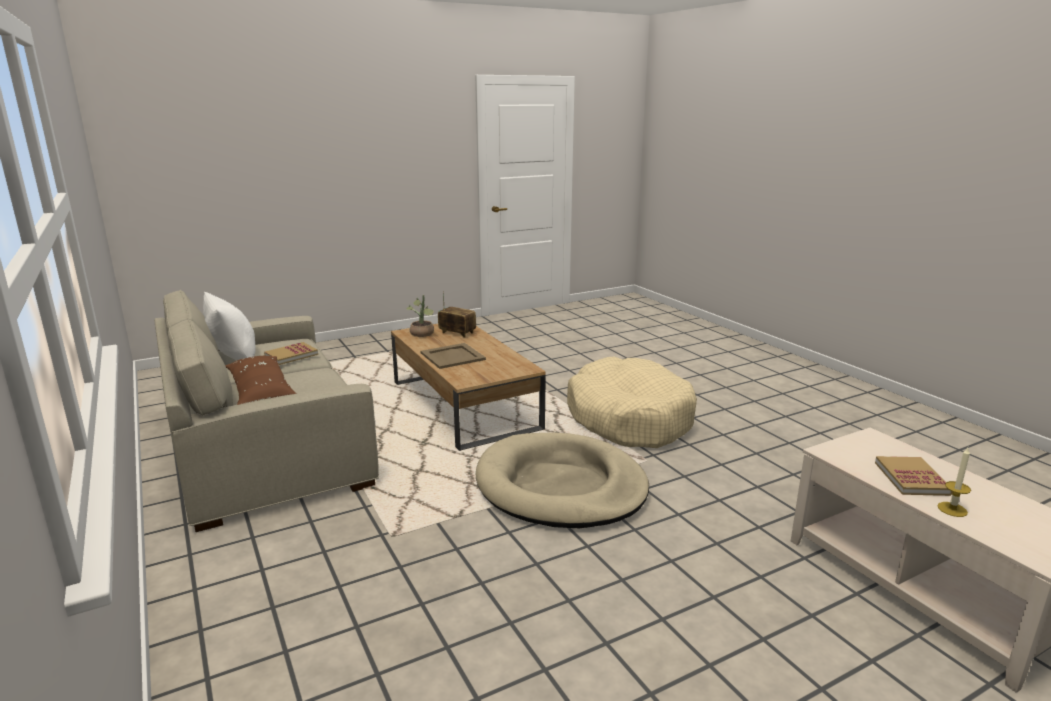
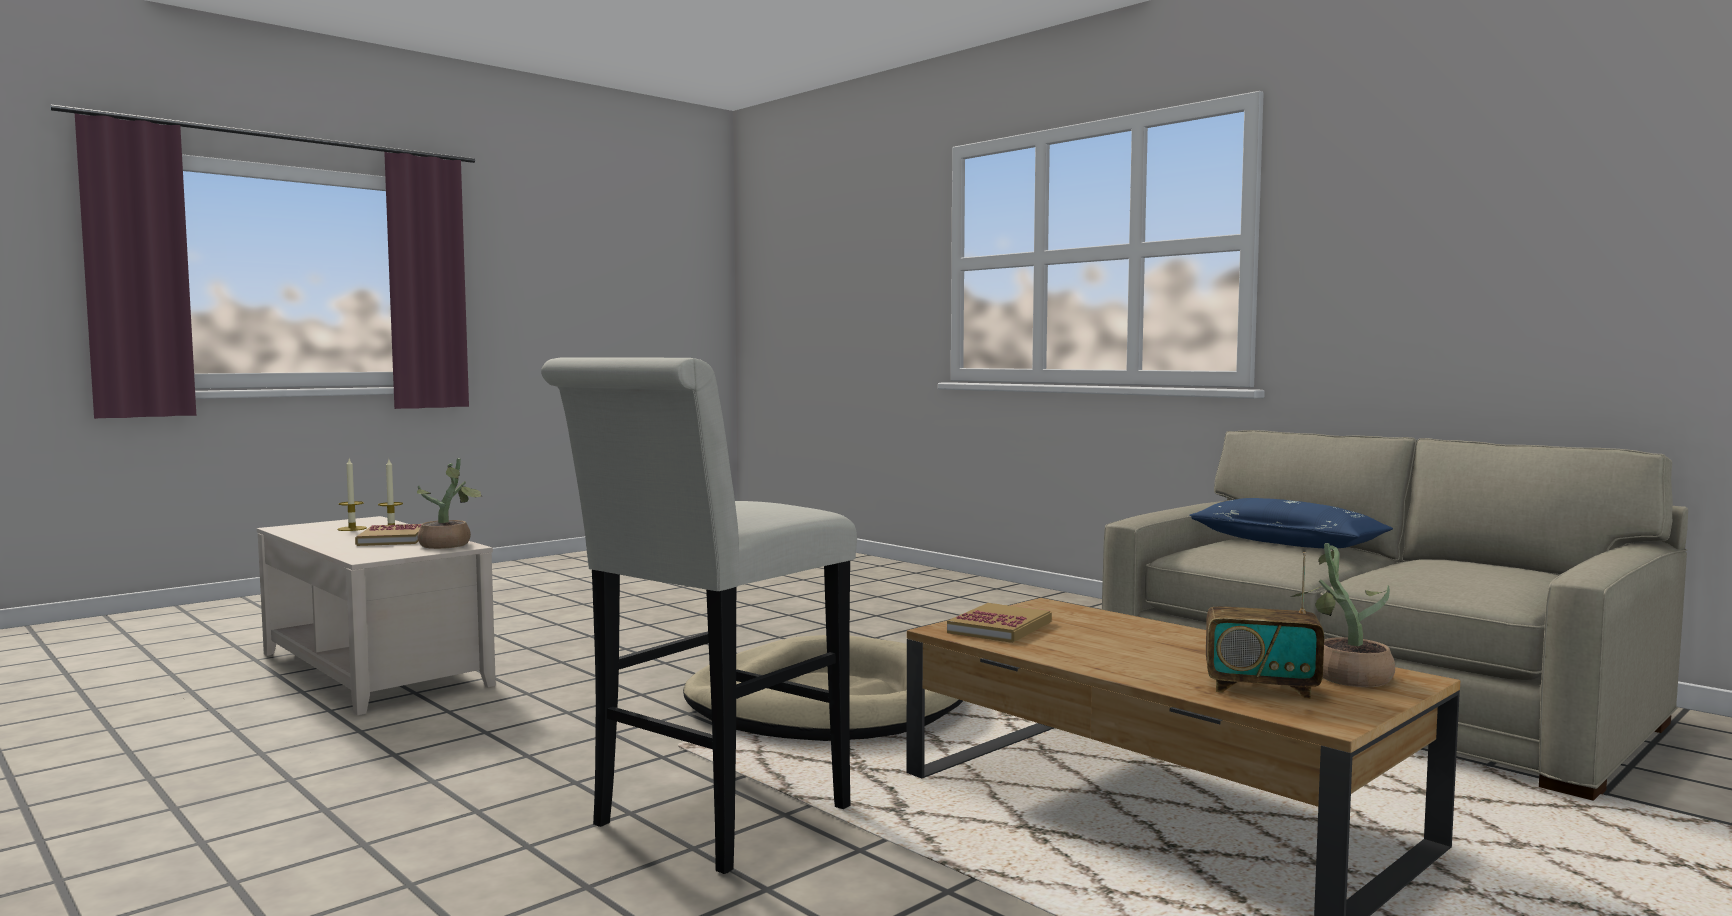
camera: 165 degrees right, 15 degrees down
(234, 357) = (1491, 566): white pillow -> none
(260, 392) = (1286, 543): brown pillow -> blue pillow
(291, 355) = (1403, 572): book -> book (1000, 627)
(453, 356) = (1150, 637): beige tray -> none
(629, 418) = (709, 823): beige dog bed -> white stool
(840, 455) = (449, 545): none -> potted plant
(1000, 518) = (352, 529): none -> candle

